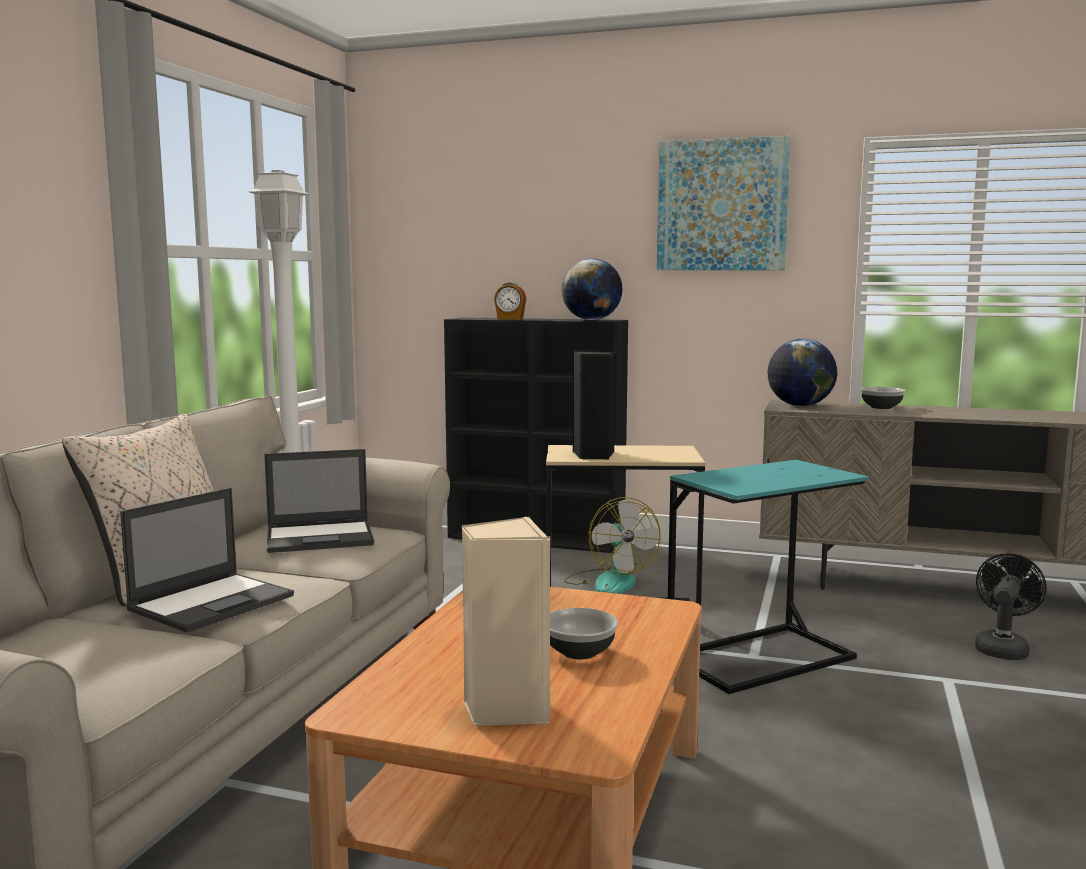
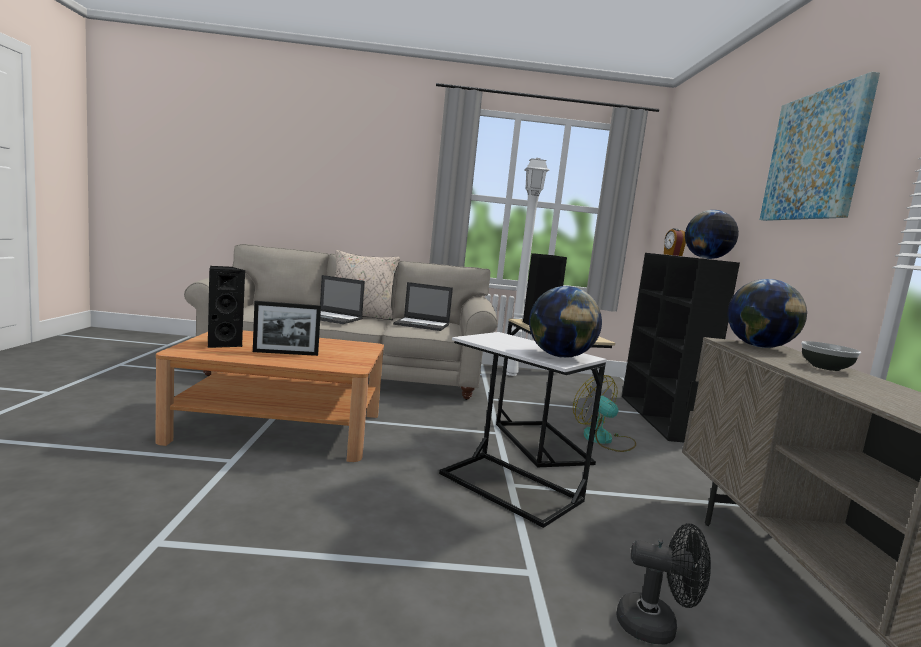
camera: 70 degrees right, 0 degrees up
(321, 537) = (422, 324): laptop -> laptop turned 45 degrees counterclockwise
(505, 709) = (223, 344): beige speaker -> black speaker
(579, 652) = (285, 353): bowl -> picture frame
(609, 581) = (604, 440): fan -> fan turned 90 degrees clockwise
(761, 657) = (510, 487): turquoise side table -> white side table
(808, 470) = (560, 356): none -> globe

